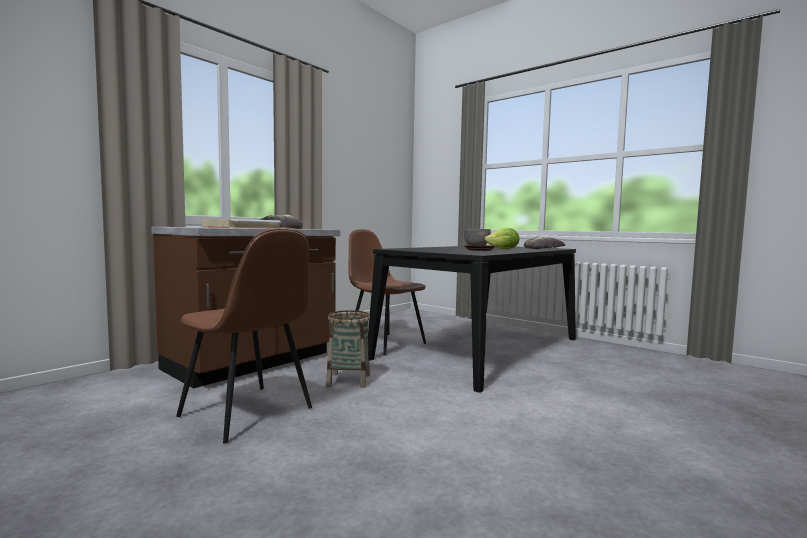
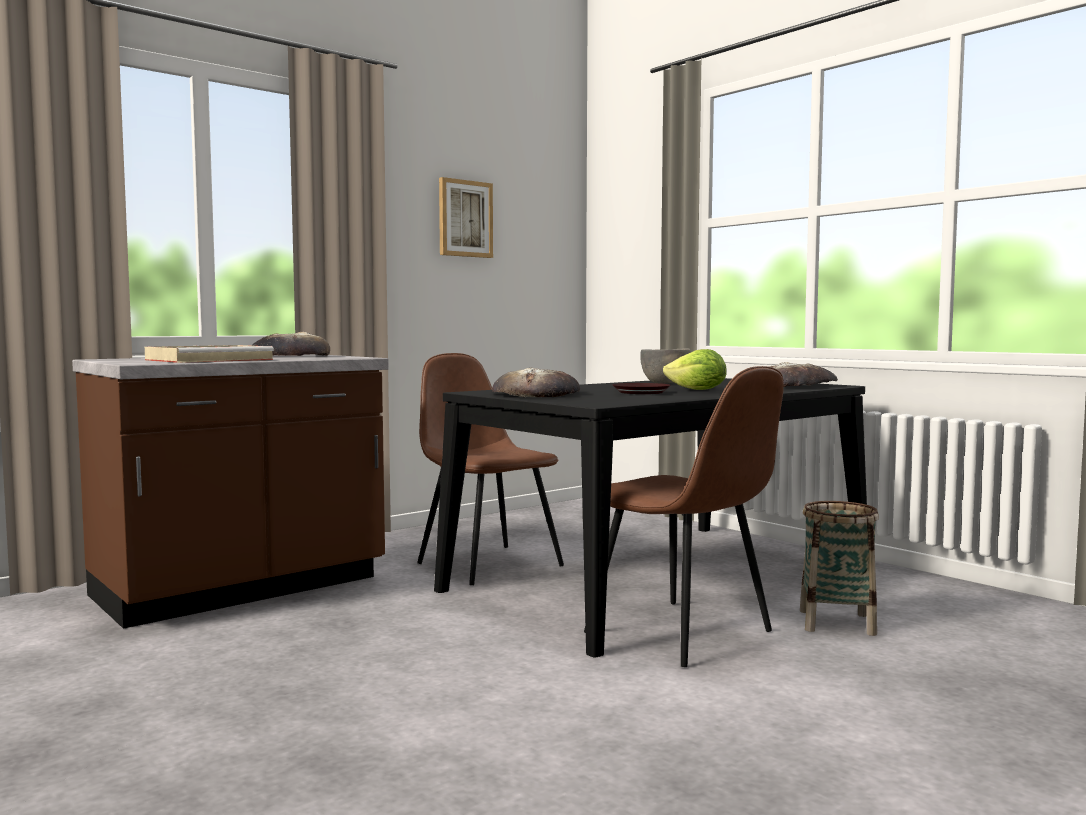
camera: 10 degrees right, 0 degrees up
(248, 413) = (183, 671): brown chair -> brown chair (682, 633)
(348, 380) = (378, 626): basket -> basket (836, 622)
(357, 159) = (465, 218): none -> picture
(427, 250) = (536, 394): none -> bread

